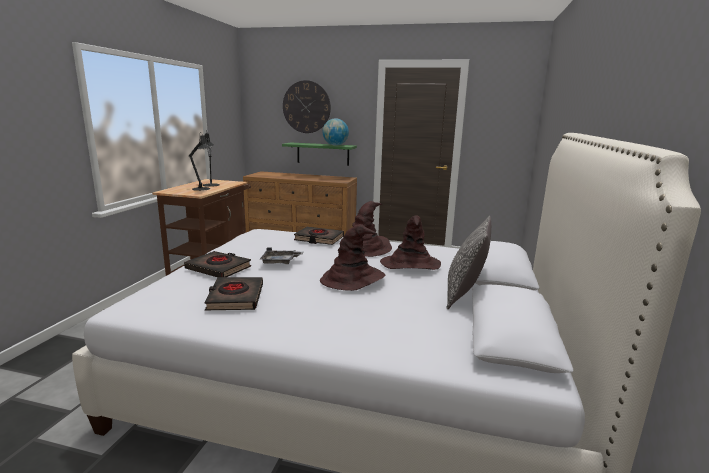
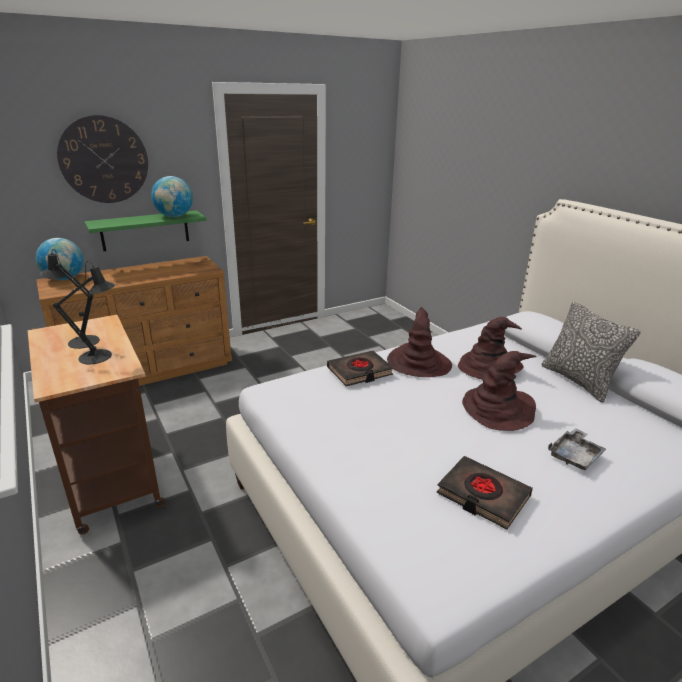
camera: 45 degrees left, 10 degrees up
(219, 268) = (377, 471): black book -> none
(270, 173) = (64, 279): none -> globe
(280, 262) = (406, 424): grey tray -> grey tray (575, 456)

